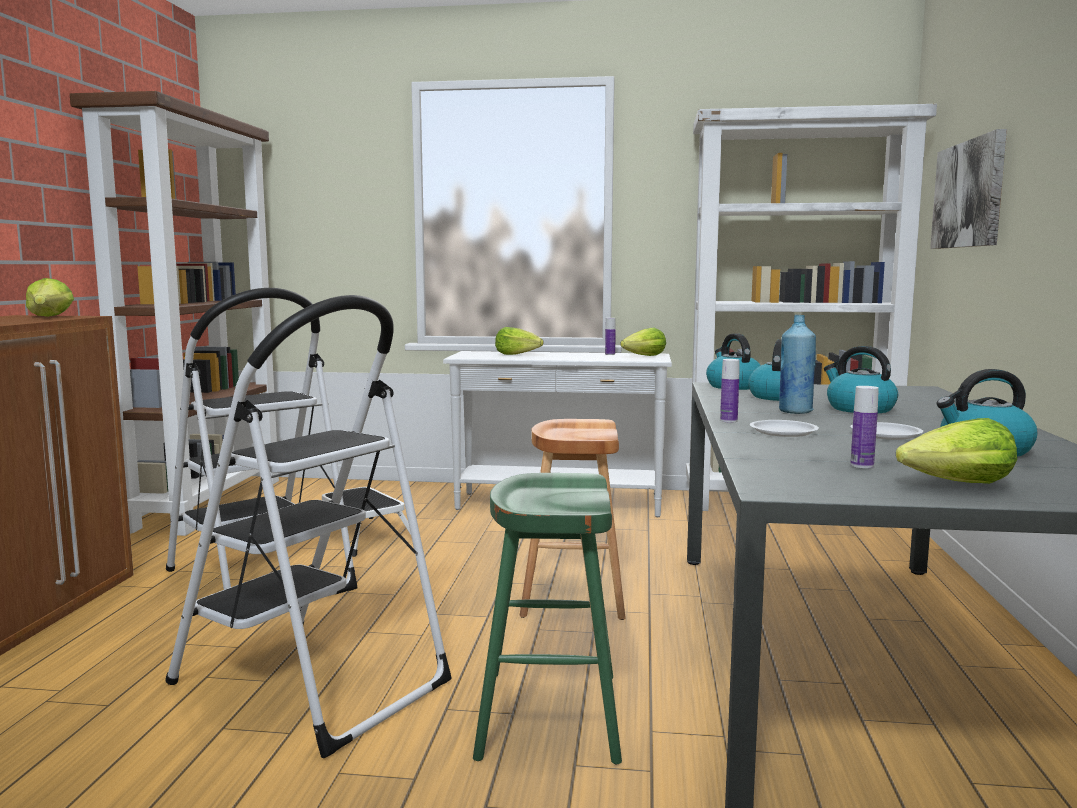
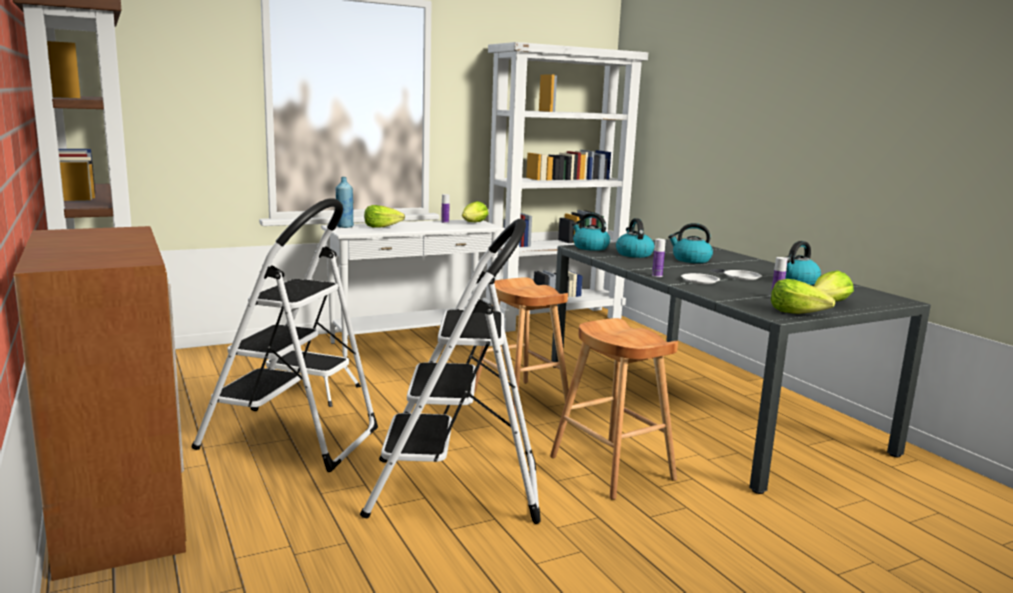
camera: 35 degrees left, 5 degrees up
(50, 317) = (108, 232): lettuce -> lettuce (797, 313)
(549, 715) = (612, 468): green stool -> brown stool
(795, 411) = (669, 265): blue bottle -> blue bottle (344, 226)
(969, 194) = (683, 118): picture -> none

